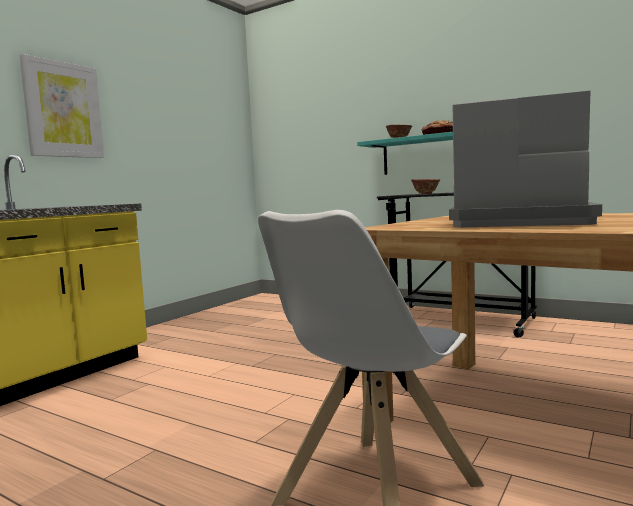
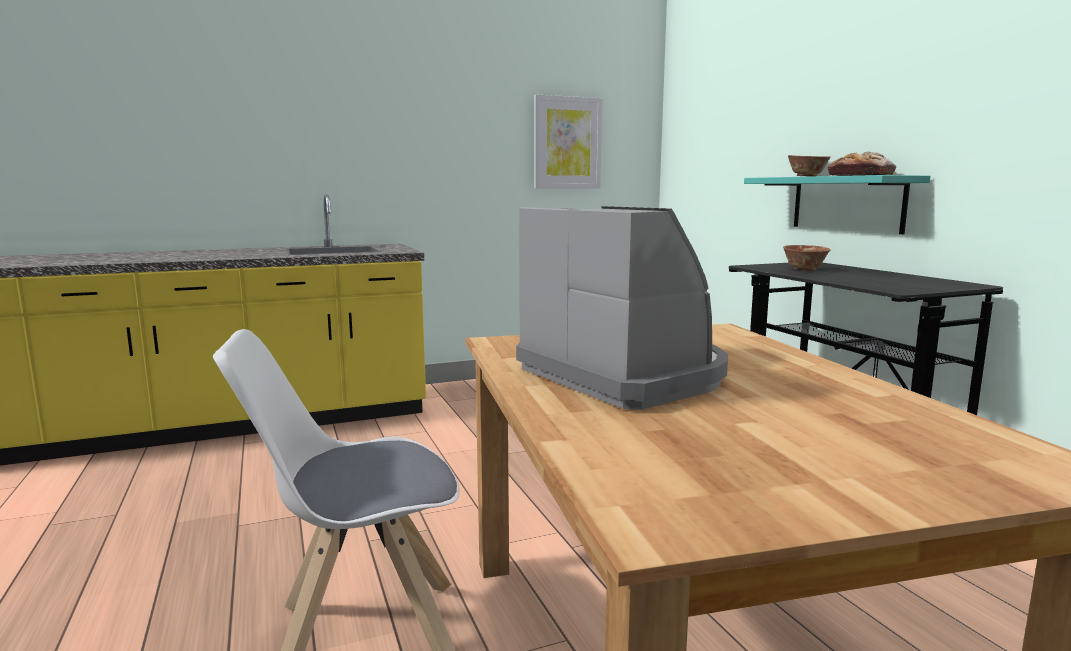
camera: 35 degrees right, 5 degrees up
(63, 110) = (396, 141): picture -> picture (567, 143)

